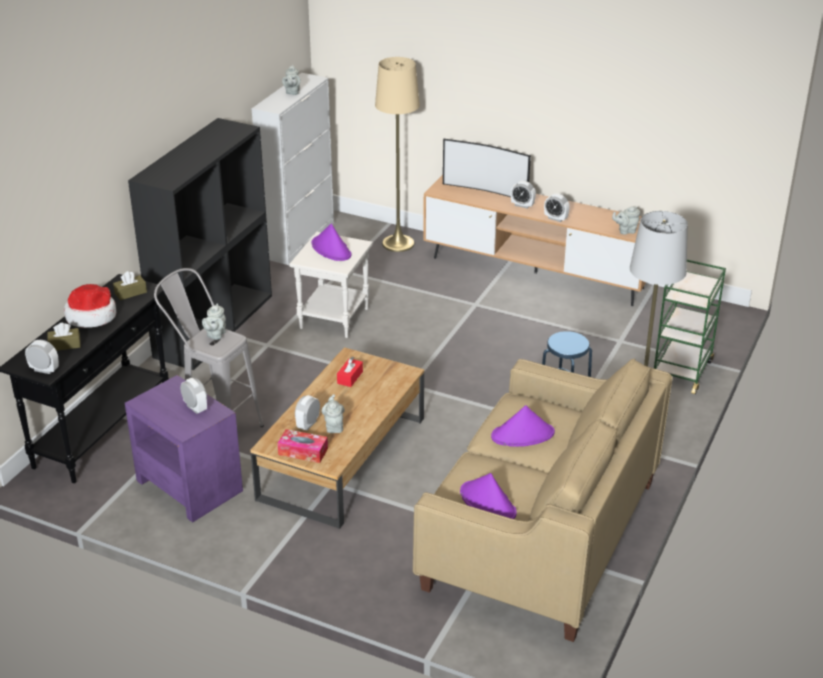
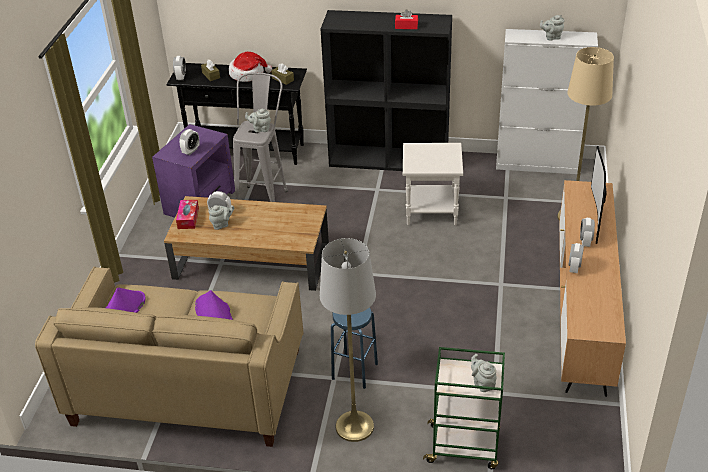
camera: 75 degrees right, 5 degrees up
(331, 249) = (436, 156): purple hat -> none
(350, 377) = (286, 217): red tissue box -> red tissue box (406, 26)
(625, 231) = (582, 319): grey teapot -> grey teapot (482, 383)

